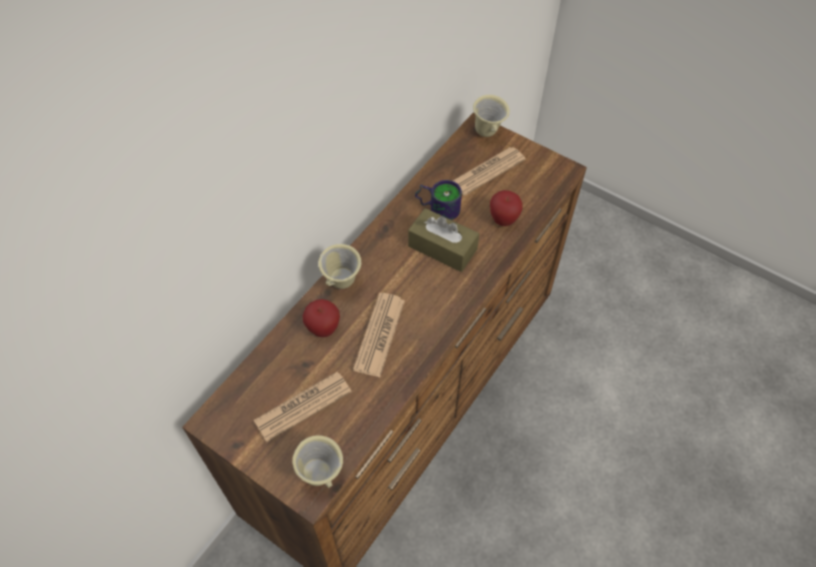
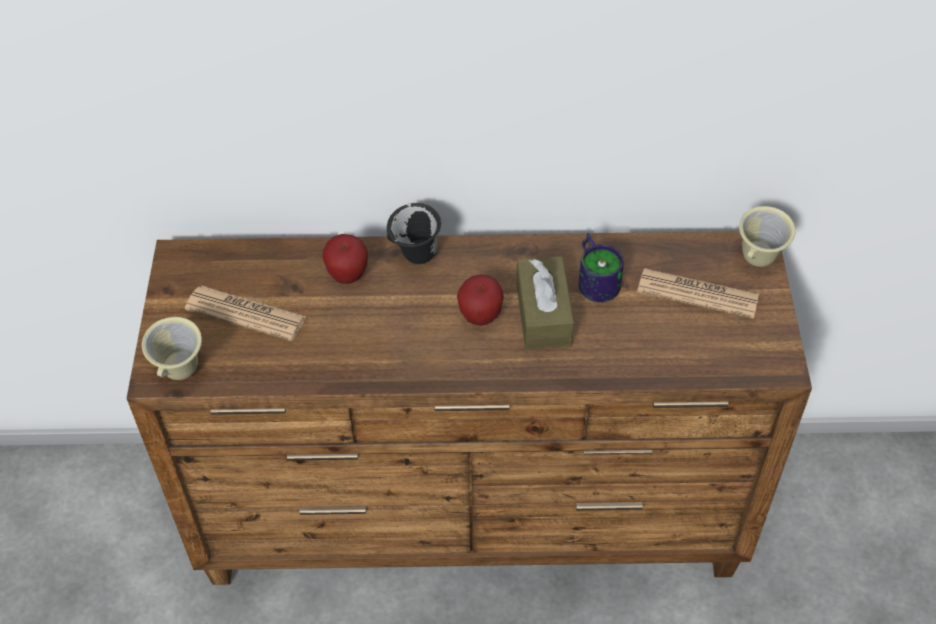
camera: 55 degrees right, 5 degrees down
(342, 284) = (416, 258): beige mug -> black mug
(379, 334) = (380, 325): newspaper -> none
(503, 220) = (639, 348): apple -> apple (480, 317)

